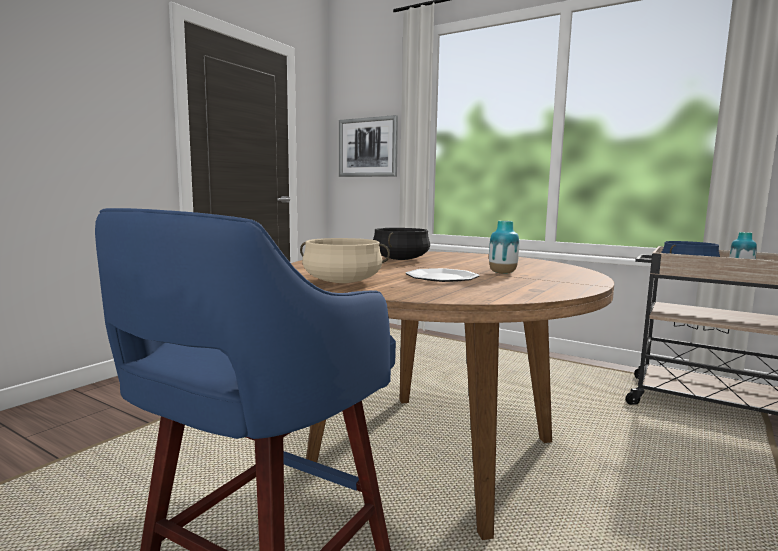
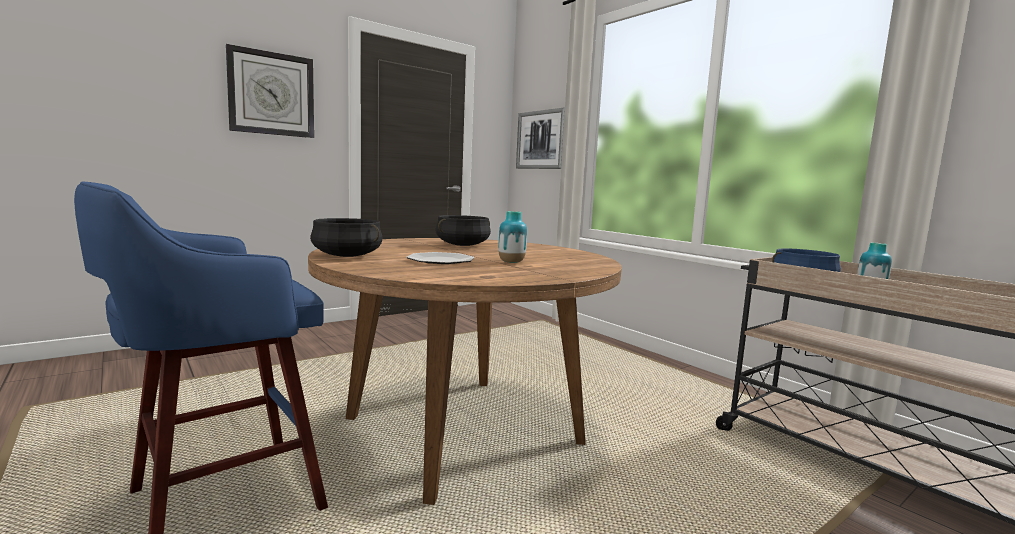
camera: 20 degrees right, 0 degrees up
(87, 89) = (271, 94): none -> wall clock
(343, 281) = (348, 256): beige cooking pot -> black cooking pot

